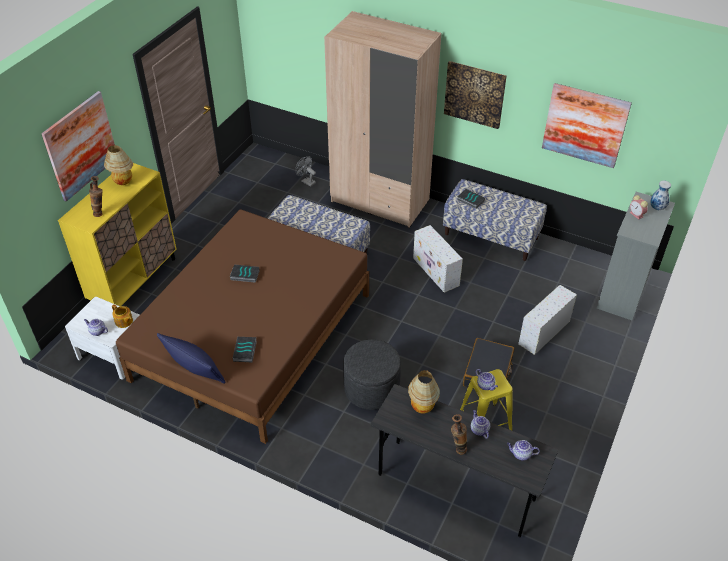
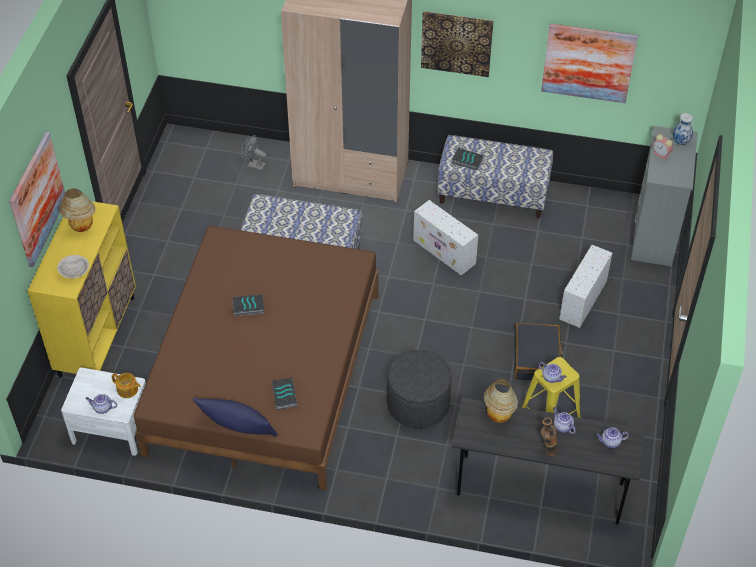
camera: 15 degrees left, 5 degrees up
(101, 213) = (74, 272): vase -> beige bowl

